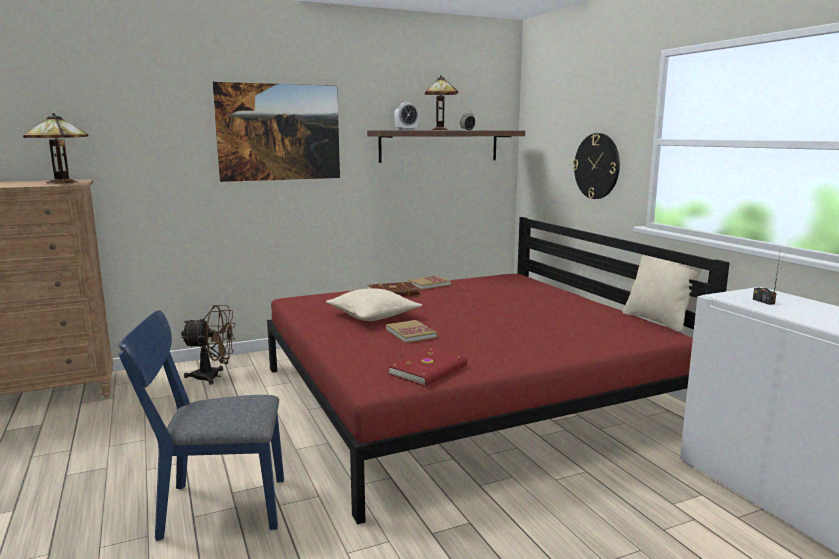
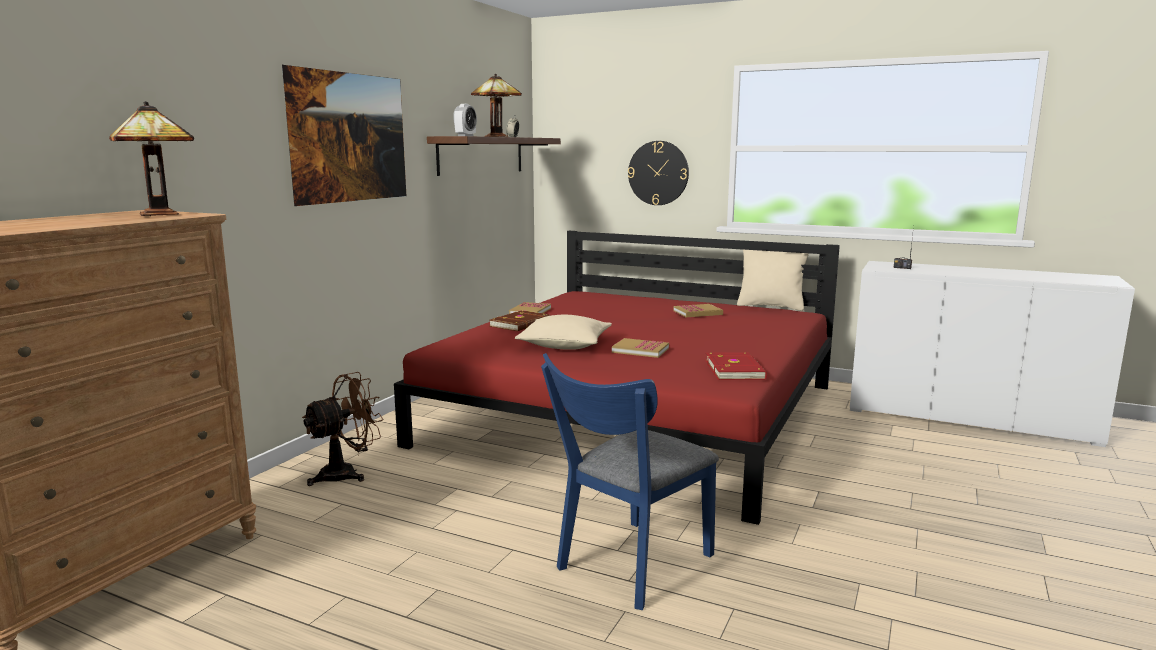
camera: 40 degrees left, 0 degrees up
(553, 312) = (698, 313): none -> book

